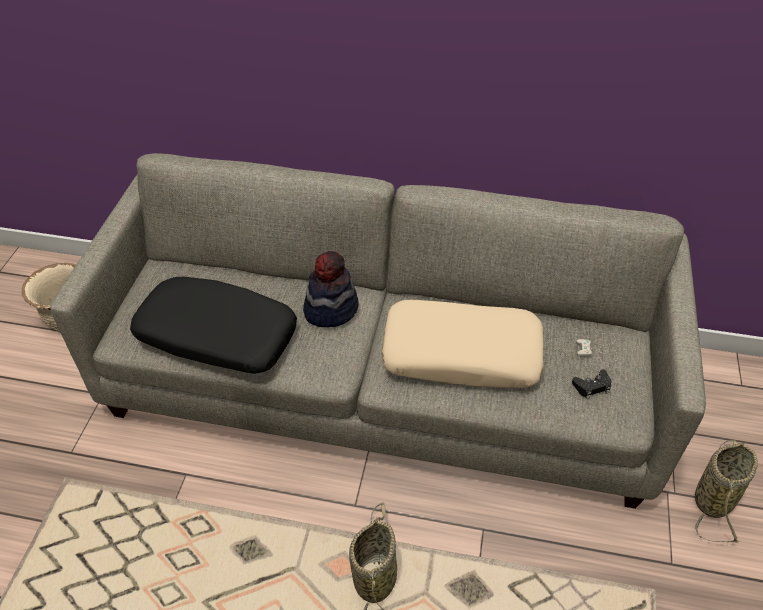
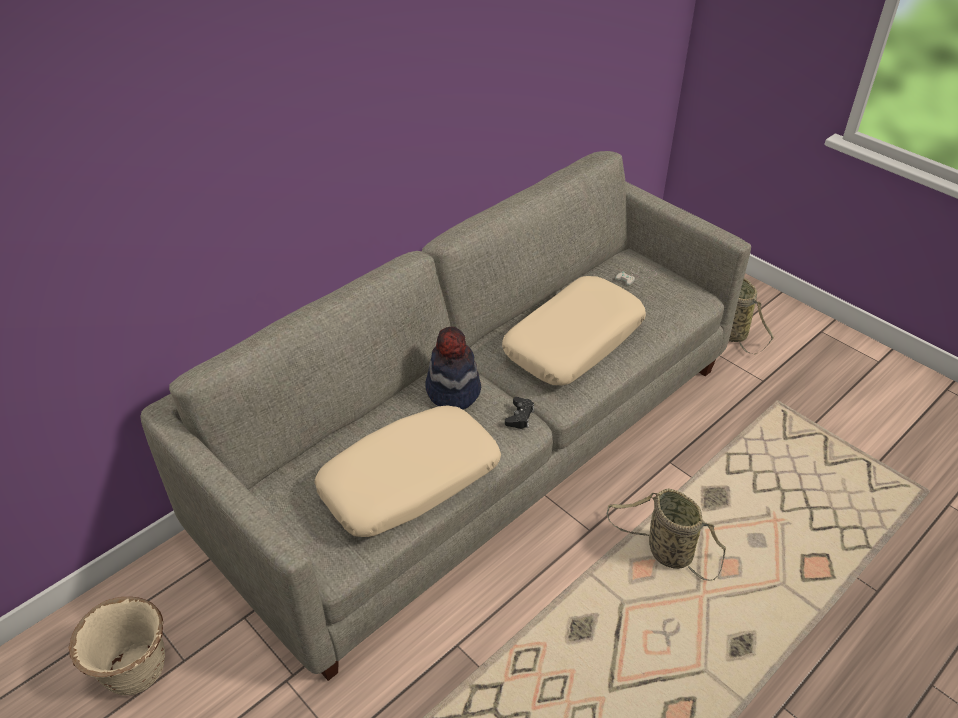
camera: 55 degrees left, 5 degrees down
(216, 336) = (410, 483): black pillow -> beige pillow
(592, 386) = (661, 295): black game controller -> black game controller (520, 416)

